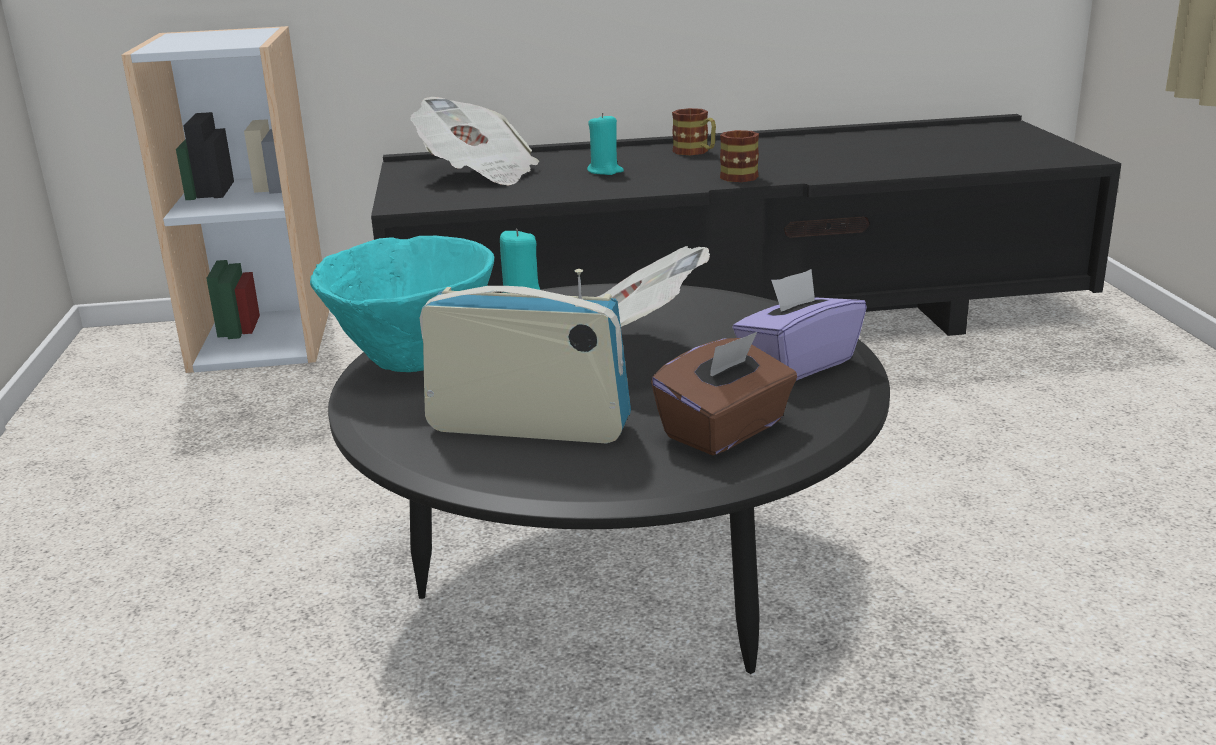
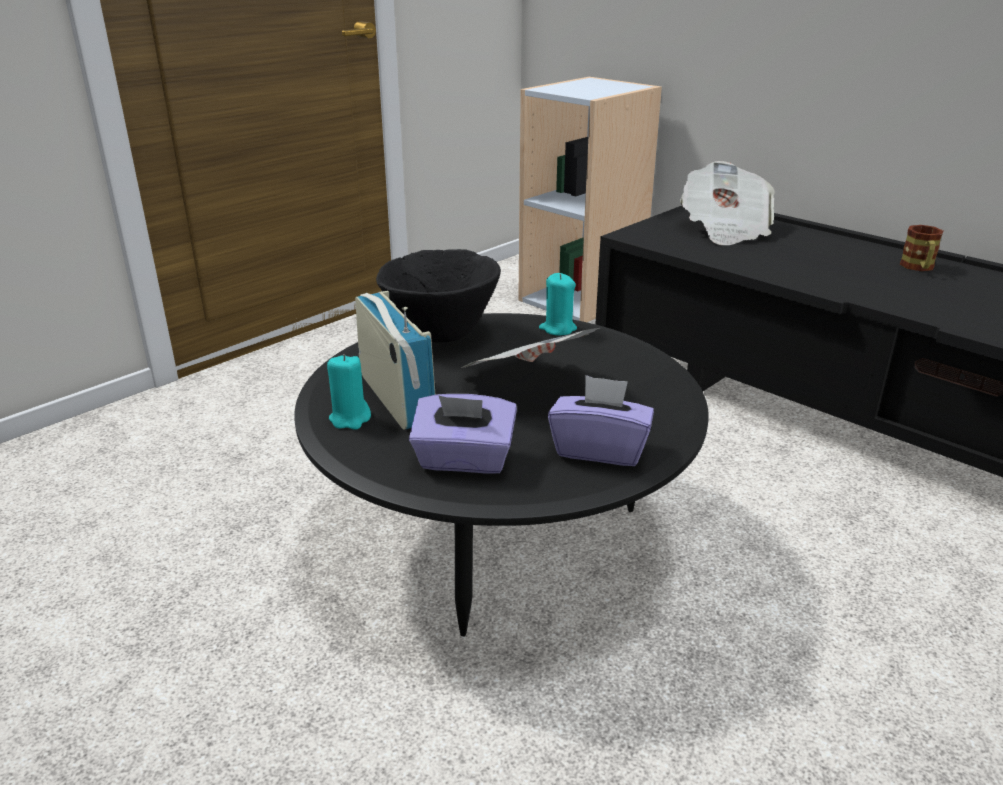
camera: 50 degrees right, 5 degrees up
(413, 360) = (440, 333): turquoise bowl -> black bowl
(605, 171) = (809, 258): turquoise candle -> turquoise candle (350, 419)
(725, 430) = (464, 460): brown tissue box -> purple tissue box
(737, 175) = (900, 299): mug -> none

